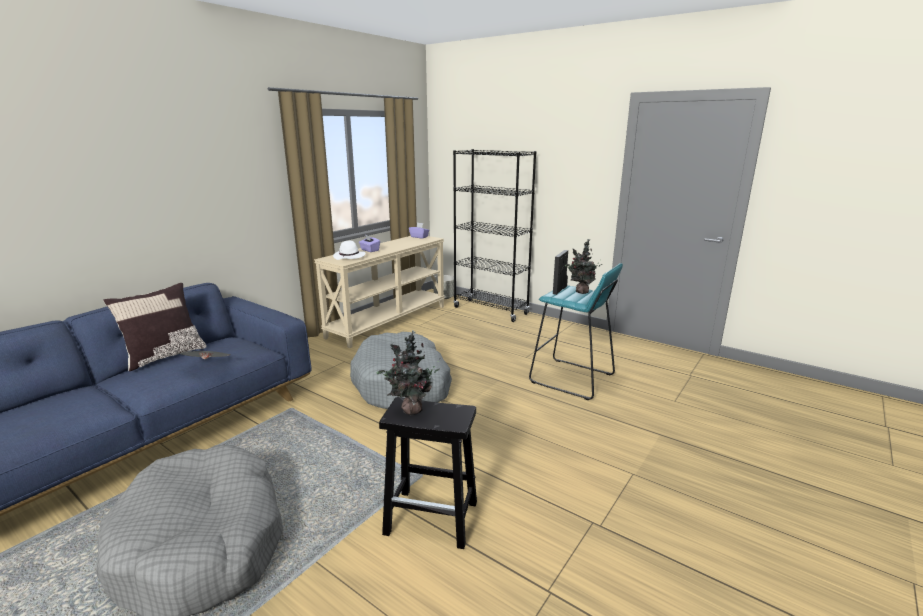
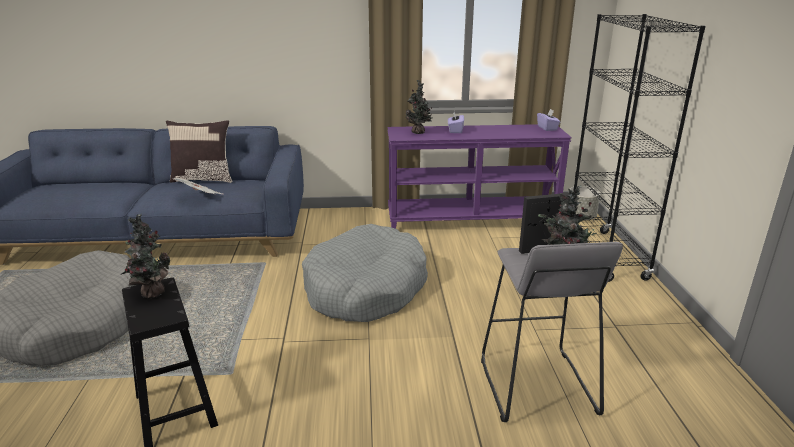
camera: 50 degrees right, 5 degrees up
(349, 257) = (419, 133): white hat -> potted plant
(388, 321) = (471, 220): beige console table -> purple console table
(572, 379) = (535, 386): turquoise stool -> grey stool

